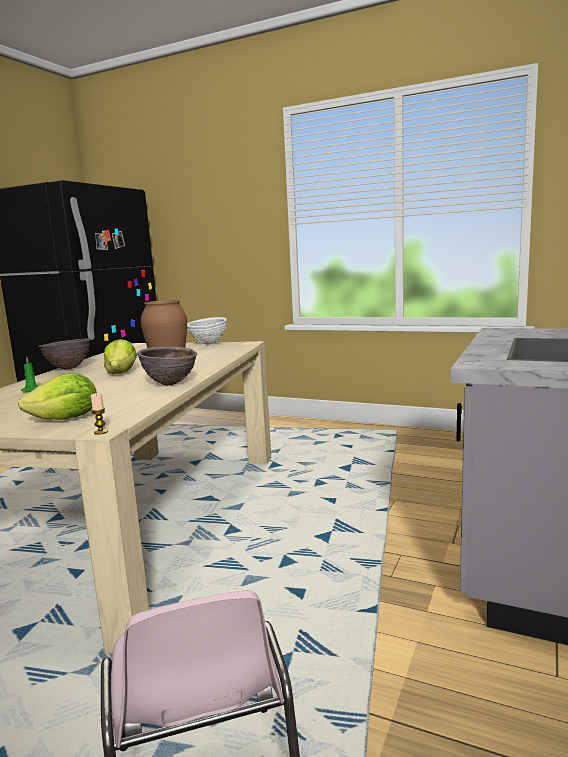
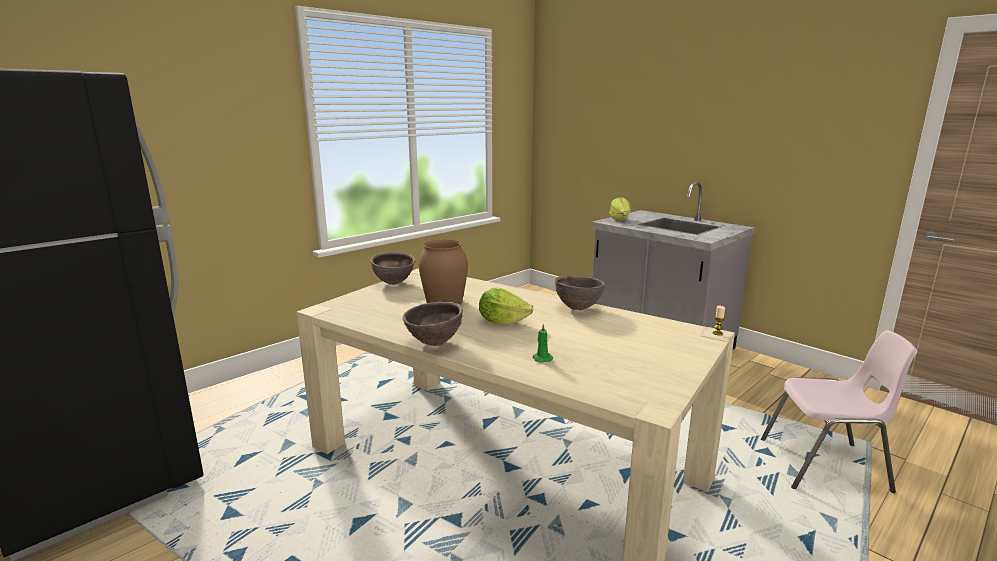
camera: 70 degrees left, 5 degrees up
(66, 419) = (673, 343): lettuce -> lettuce (620, 219)
(208, 344) = (394, 283): white bowl -> brown bowl

